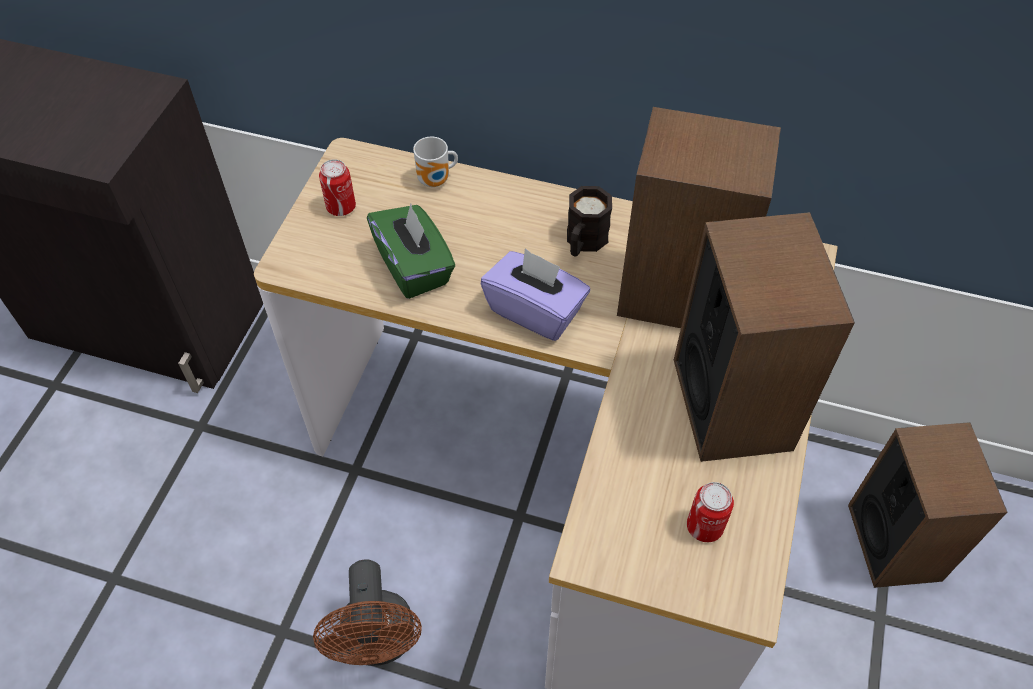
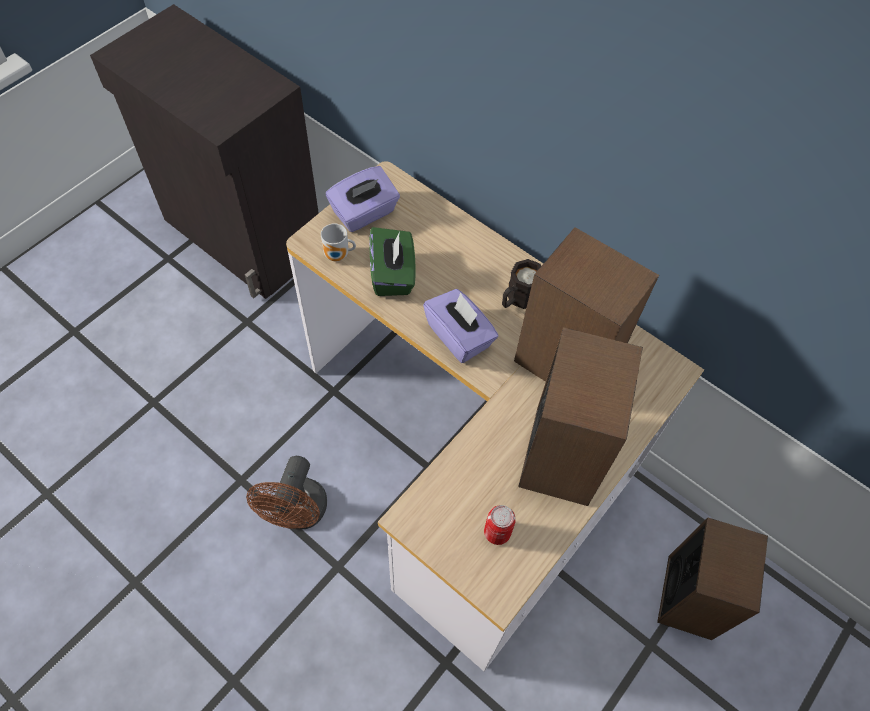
camera: 20 degrees right, 5 degrees up
(341, 207) = (364, 213): can -> purple tissue box
(436, 181) = (438, 217): mug -> mug (338, 256)

